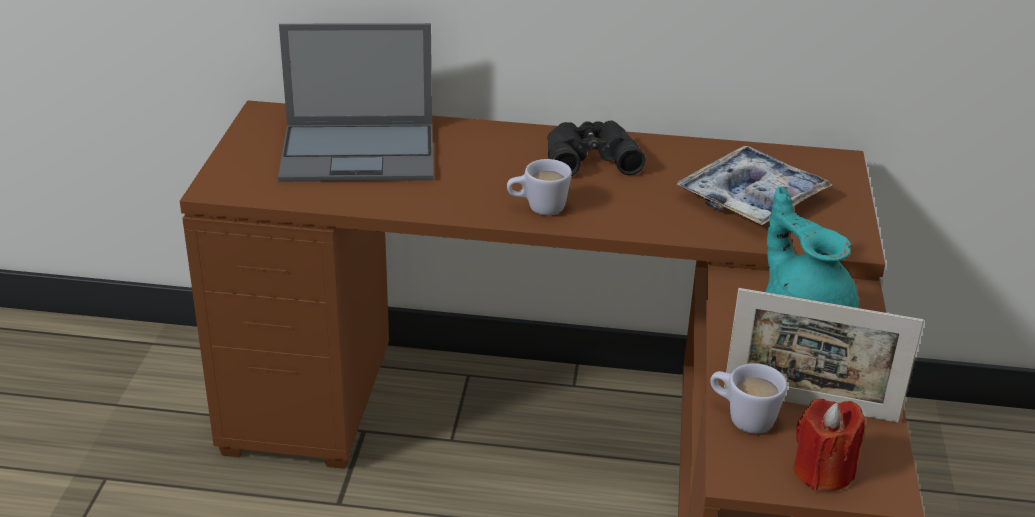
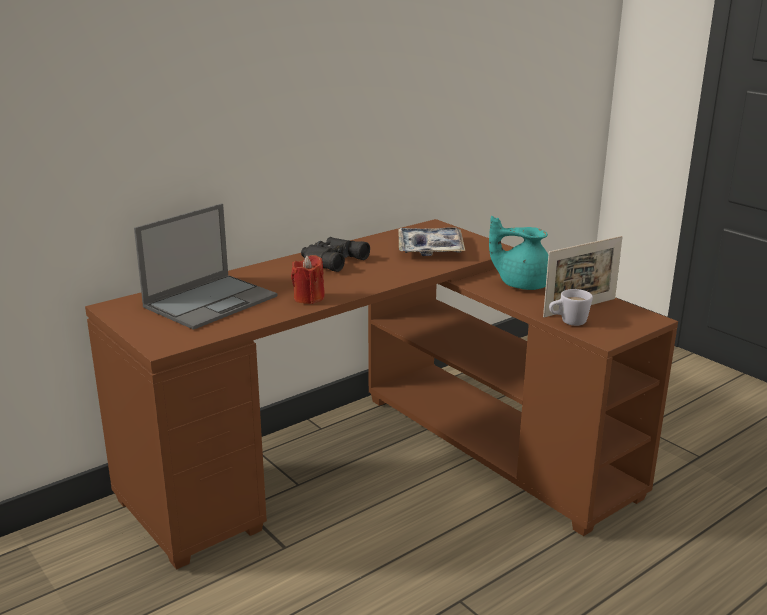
camera: 45 degrees left, 10 degrees down
(537, 208) = (352, 286): white mug -> none
(822, 472) = (625, 324): red candle -> red candle (309, 298)

